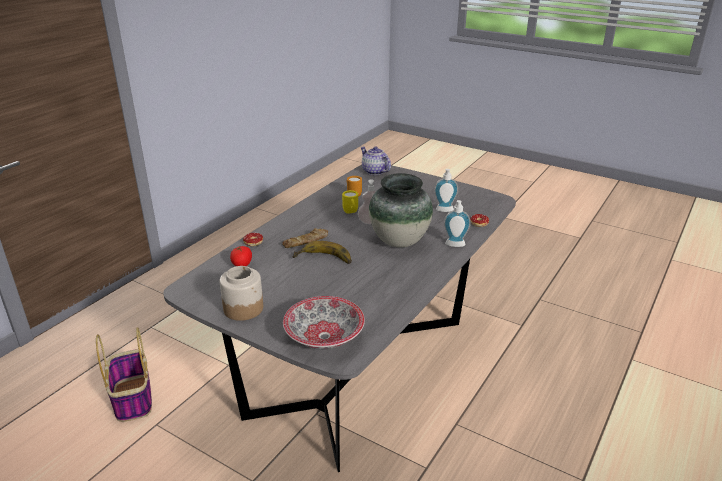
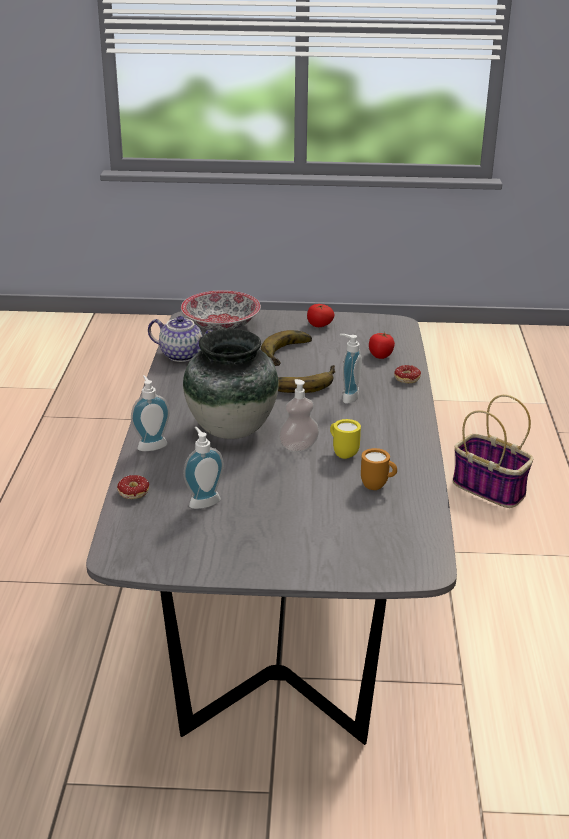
camera: 150 degrees right, 0 degrees up
(243, 308) = (319, 325): jar -> tomato
(300, 287) = (291, 353): none -> banana
(306, 242) = (347, 396): bread -> soap dispenser
(374, 171) = (407, 557): teapot -> teapot (182, 355)

